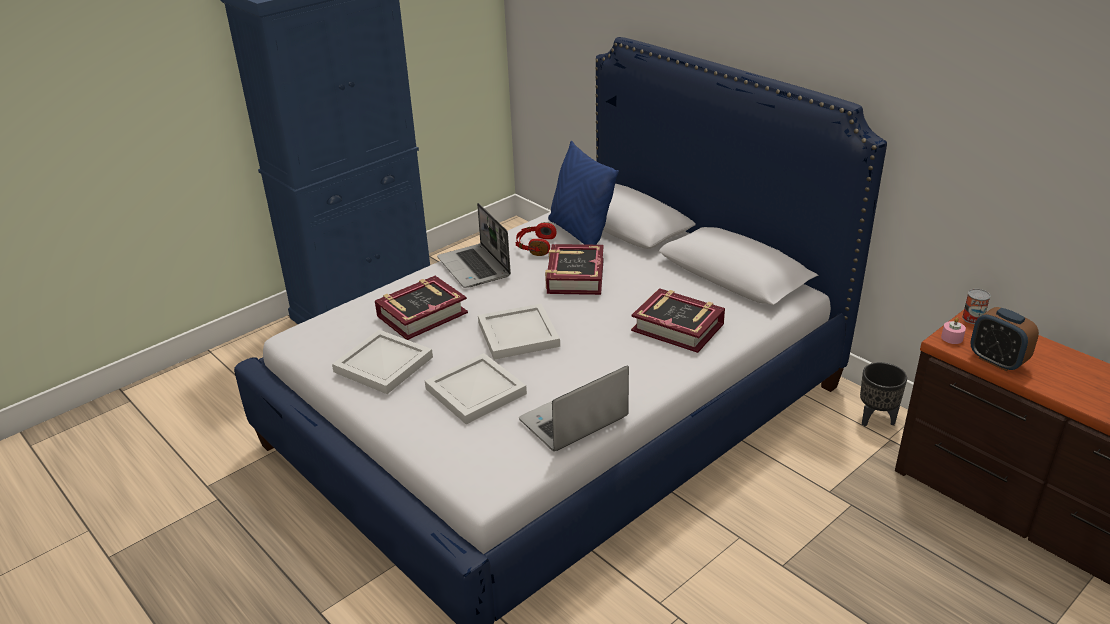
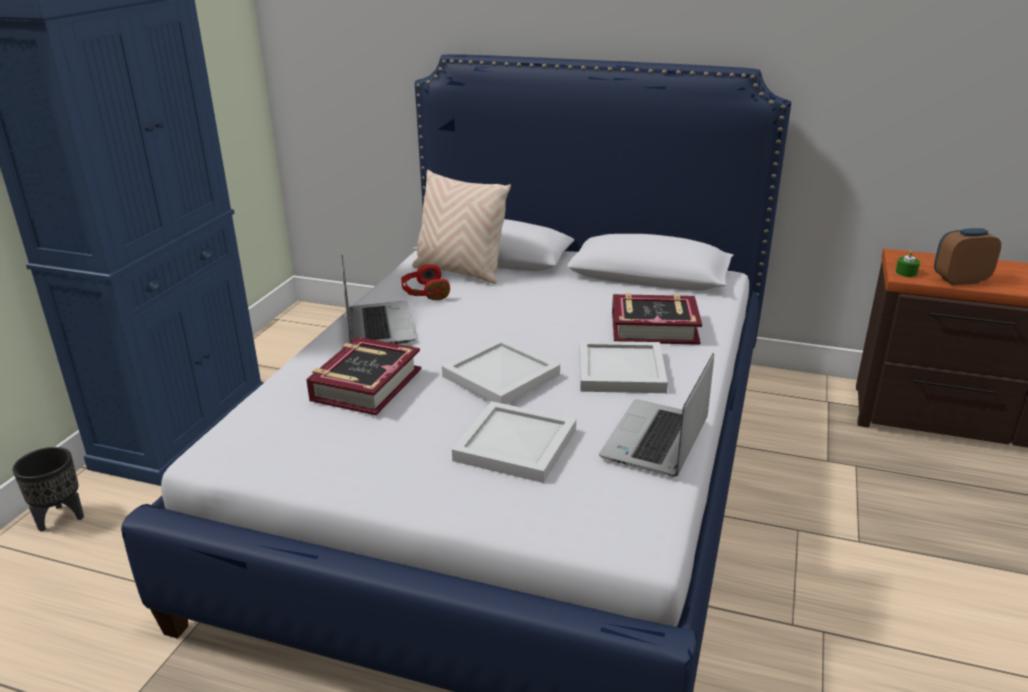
camera: 30 degrees left, 5 degrees down
(383, 363) = (371, 448): white tray -> white tray (619, 370)
(475, 267) = (378, 326): laptop -> laptop turned 135 degrees counterclockwise
(574, 276) = (499, 309): book -> none
(580, 233) = (460, 272): blue pillow -> beige pillow
(876, 418) = (800, 388): black planter -> black planter (60, 517)
(952, 338) = (906, 272): pink candle -> green candle
(973, 318) = (900, 255): can -> none
(997, 361) = (960, 280): alarm clock -> alarm clock turned 150 degrees clockwise

